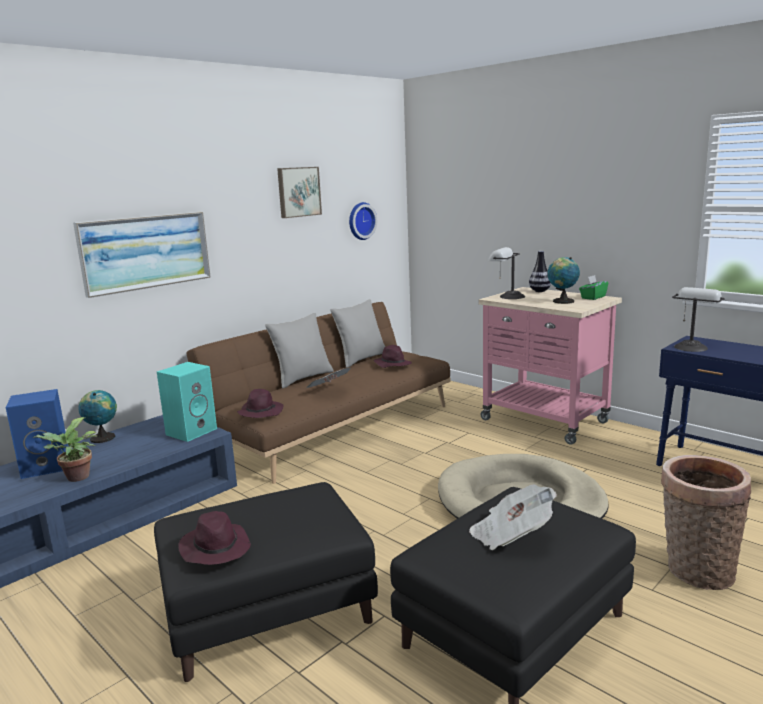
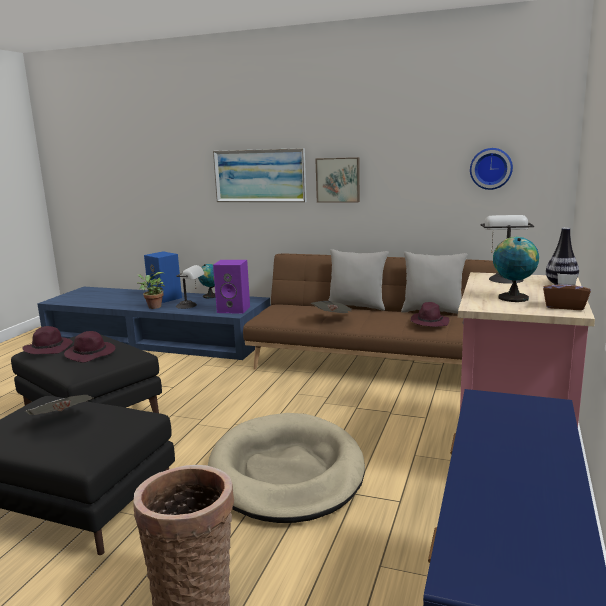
camera: 65 degrees right, 0 degrees up
(191, 431) = (234, 309): turquoise speaker -> purple speaker
(260, 412) = (270, 313): purple hat -> purple hat (91, 354)
(298, 192) = (407, 134): picture -> picture (338, 180)
(593, 297) = (564, 306): green tissue box -> brown tissue box
(691, 345) = (506, 405): table lamp -> table lamp (190, 305)

